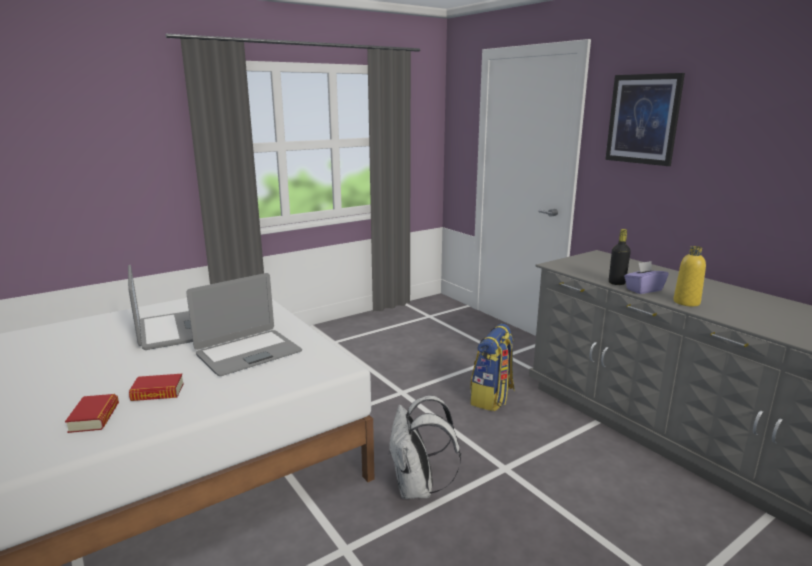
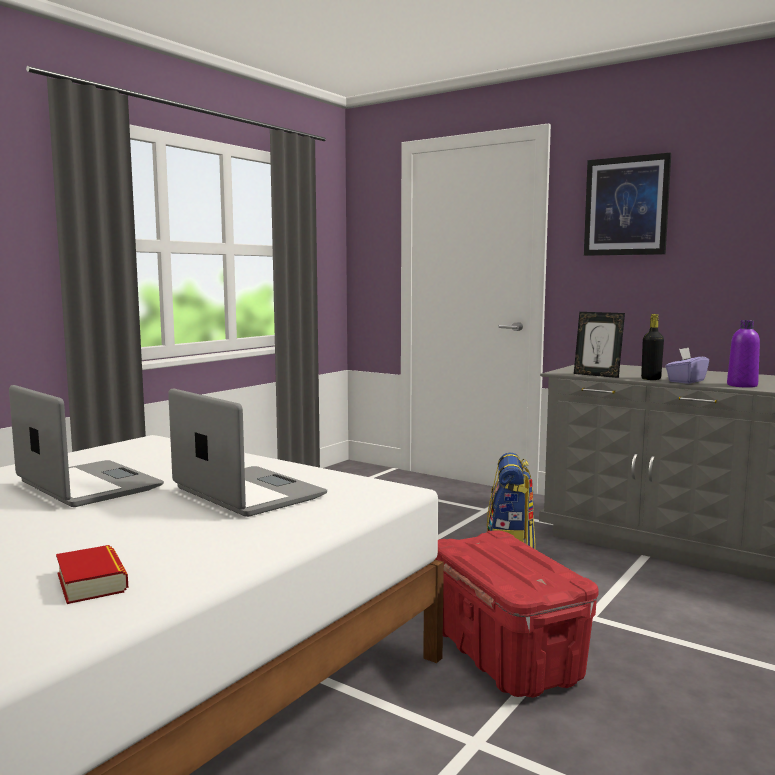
camera: 20 degrees left, 10 degrees down
(157, 392) = (162, 544): book -> none
(248, 353) = (247, 493): laptop -> laptop turned 75 degrees counterclockwise
(418, 488) = (507, 656): white backpack -> red storage box
(578, 272) = (597, 375): none -> picture frame
(686, 302) = (742, 385): yellow bottle -> purple bottle

